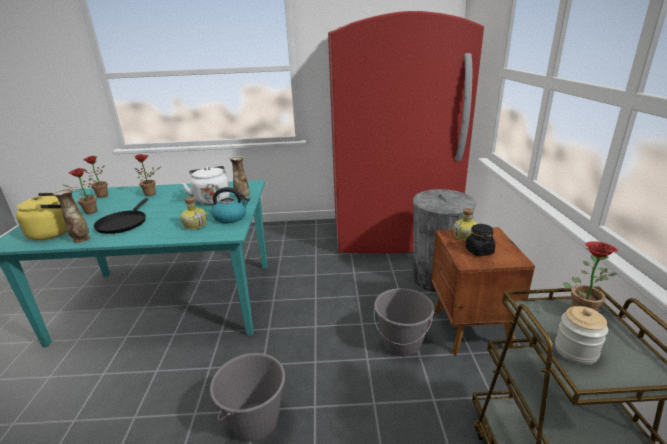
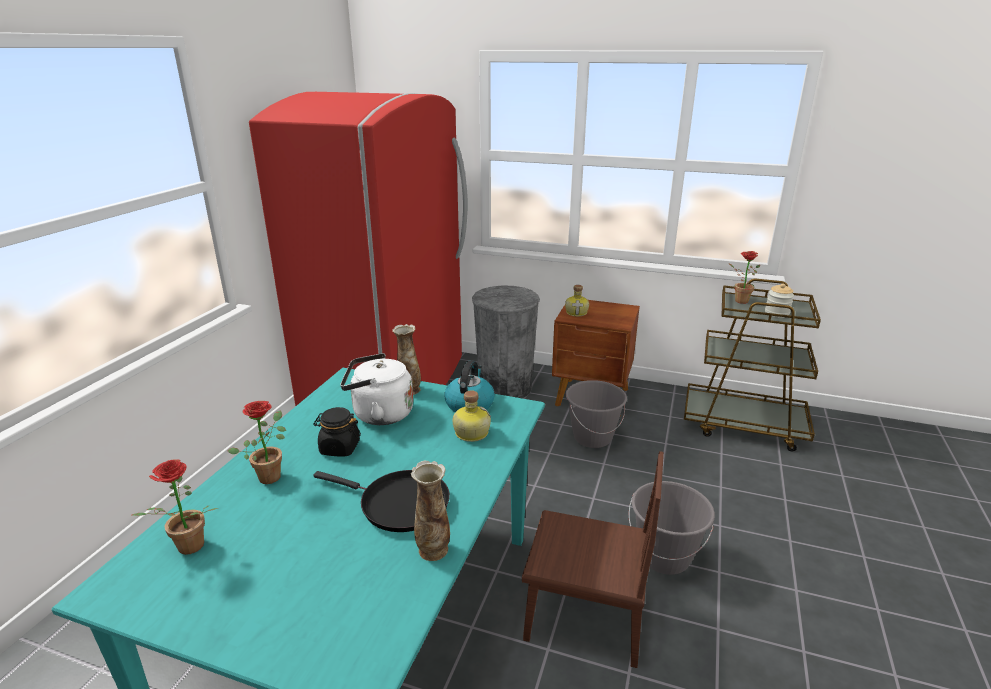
camera: 70 degrees left, 0 degrees up
(54, 232) = (364, 596): yellow kettle -> none
(88, 212) = (286, 558): potted plant -> none
(184, 383) = (585, 616): none -> brown chair
(479, 251) = (606, 315): black jar -> black jar (339, 448)

